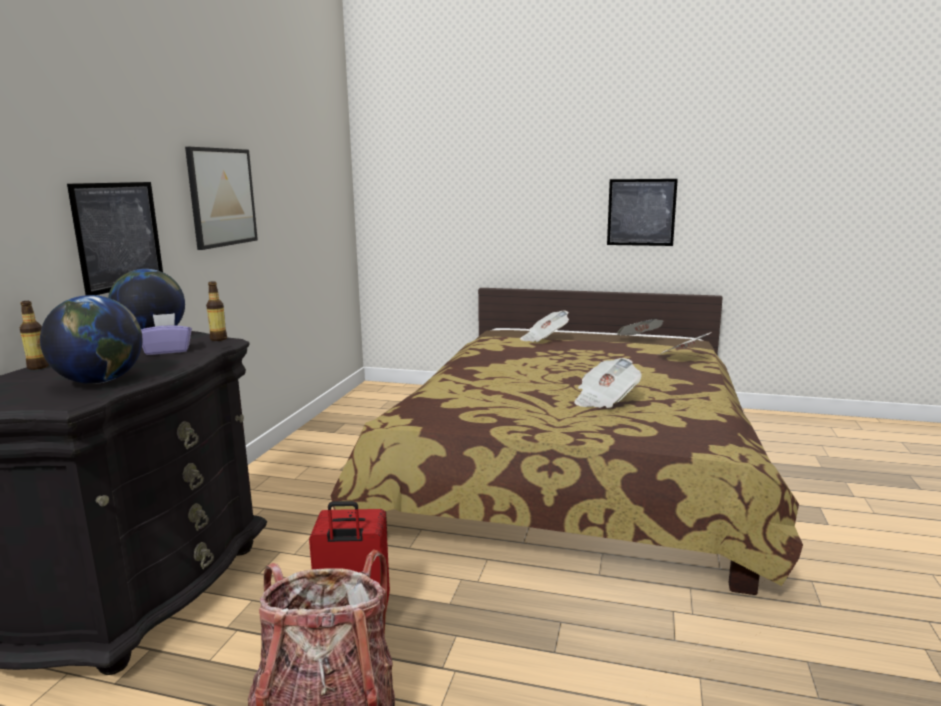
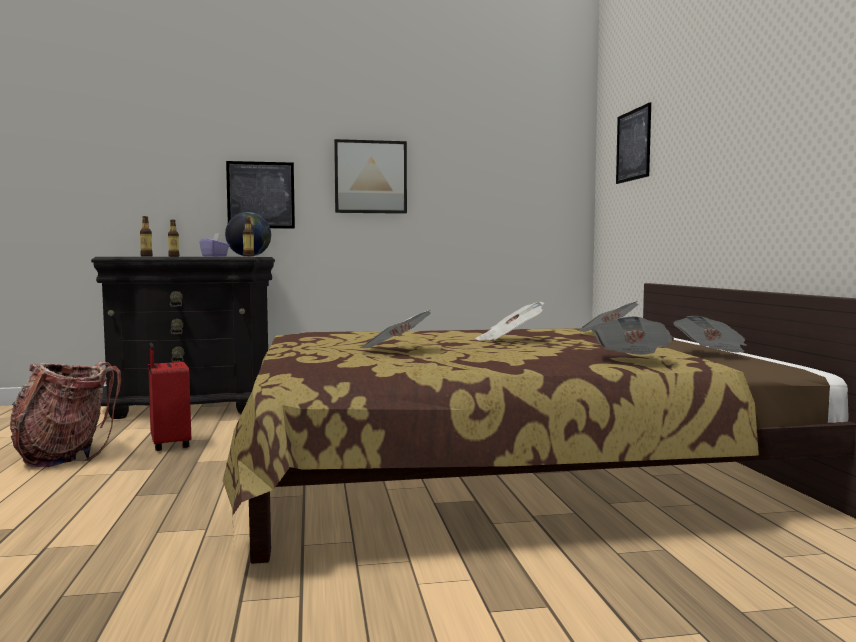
camera: 65 degrees right, 10 degrees down
(100, 381) = (146, 256): globe -> bottle
(563, 364) = (509, 340): none -> newspaper
(641, 212) = (793, 166): picture -> picture (633, 145)

